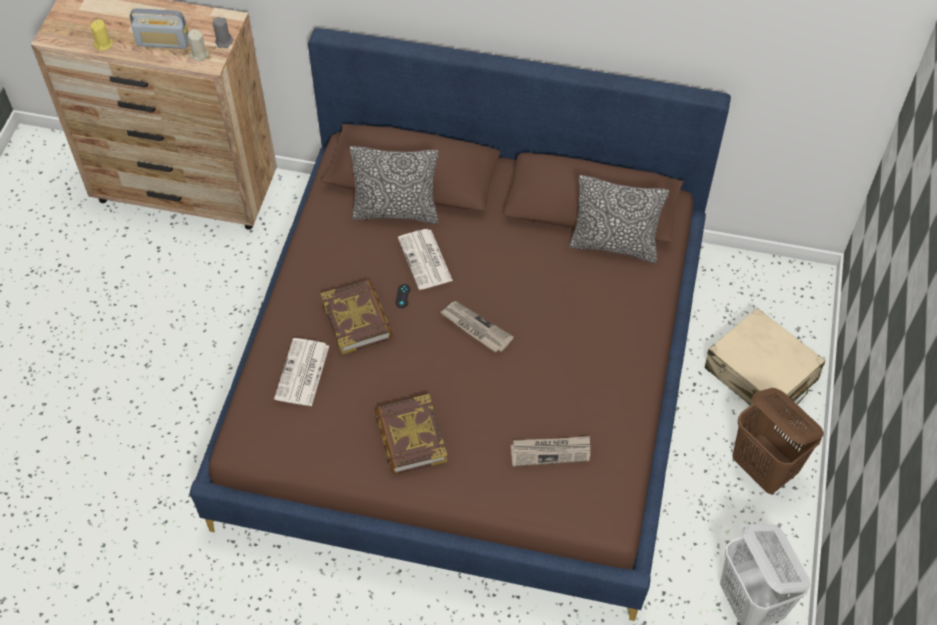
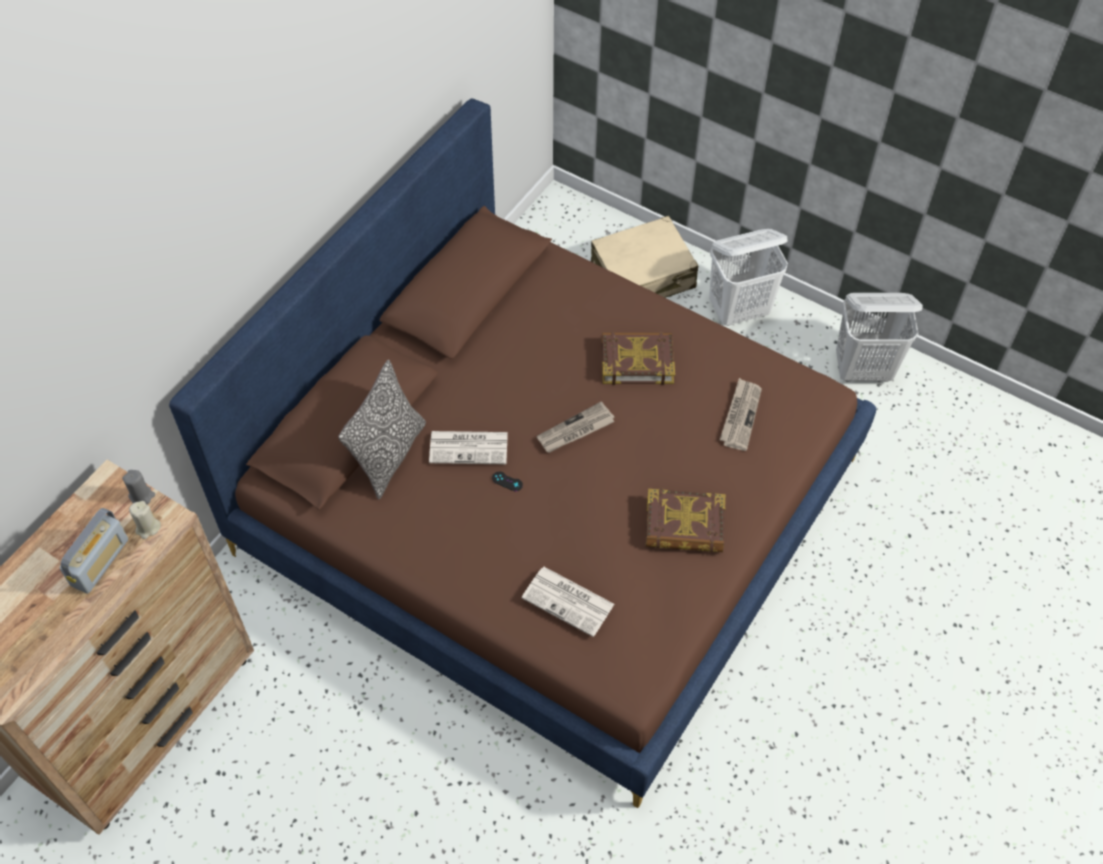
camera: 70 degrees left, 0 degrees up
(104, 44) = (60, 632): yellow candle -> none
(357, 320) = (520, 531): book -> book (637, 361)
(614, 245) = (524, 288): pillow -> none
(764, 469) = (739, 311): brown laundry basket -> white laundry basket

